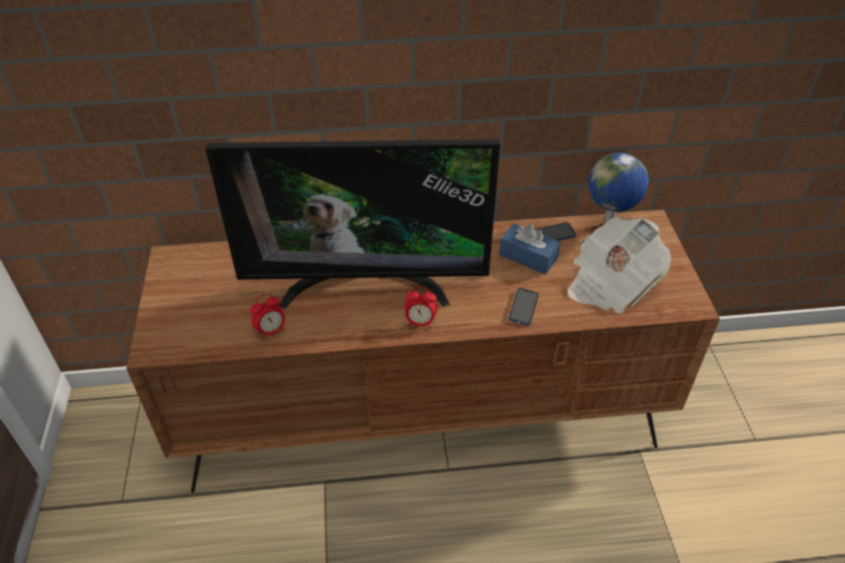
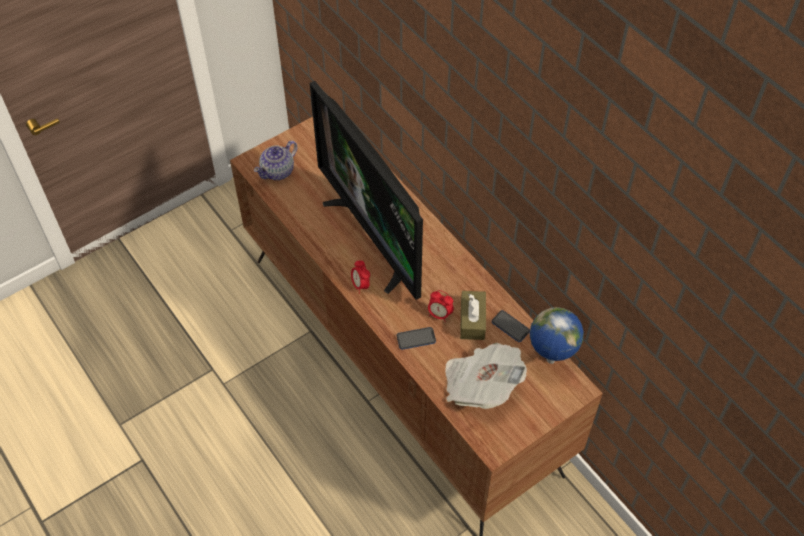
camera: 60 degrees right, 10 degrees up
(193, 328) = (278, 171): none -> teapot
(271, 331) = (301, 210): alarm clock -> alarm clock (439, 315)
(528, 256) = (472, 320): blue tissue box -> brown tissue box

